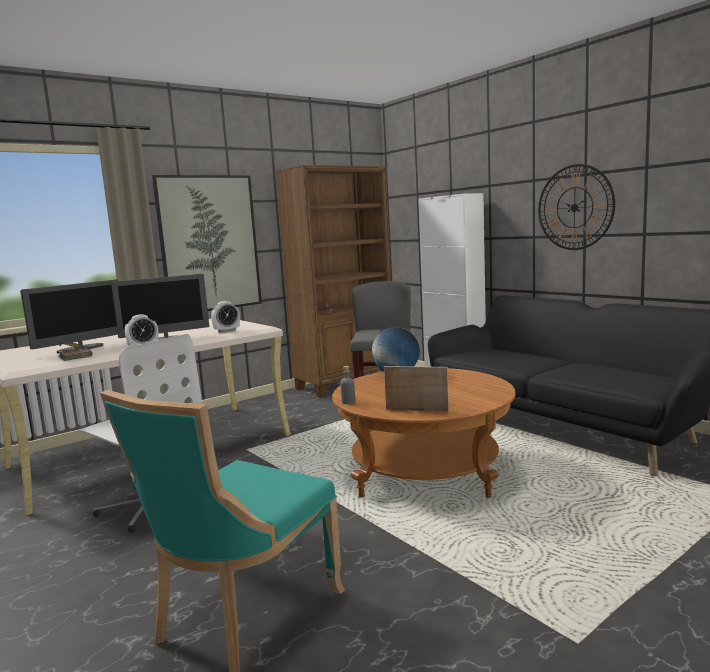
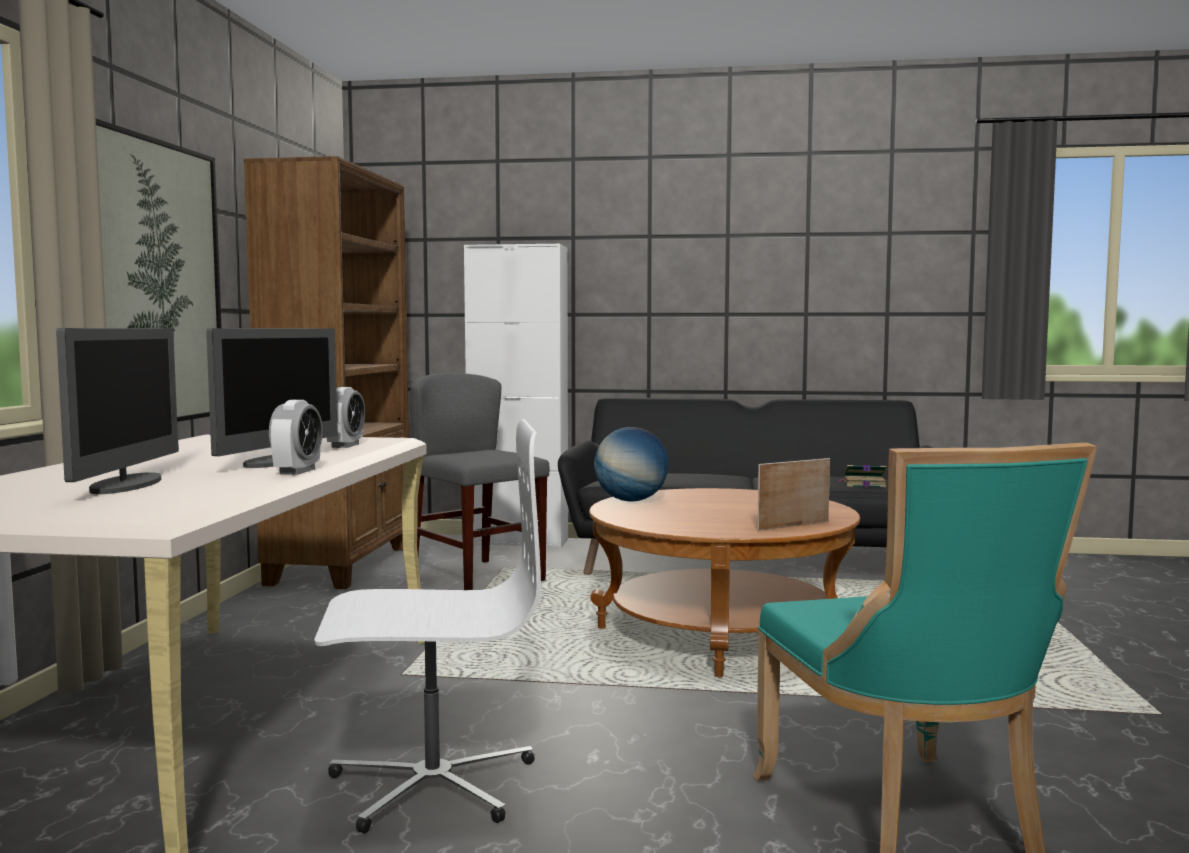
camera: 45 degrees left, 5 degrees down
(75, 356) = (193, 492): book -> book (863, 484)
(348, 402) = (683, 531): grey bottle -> none
(574, 207) = (714, 277): wall clock -> none

